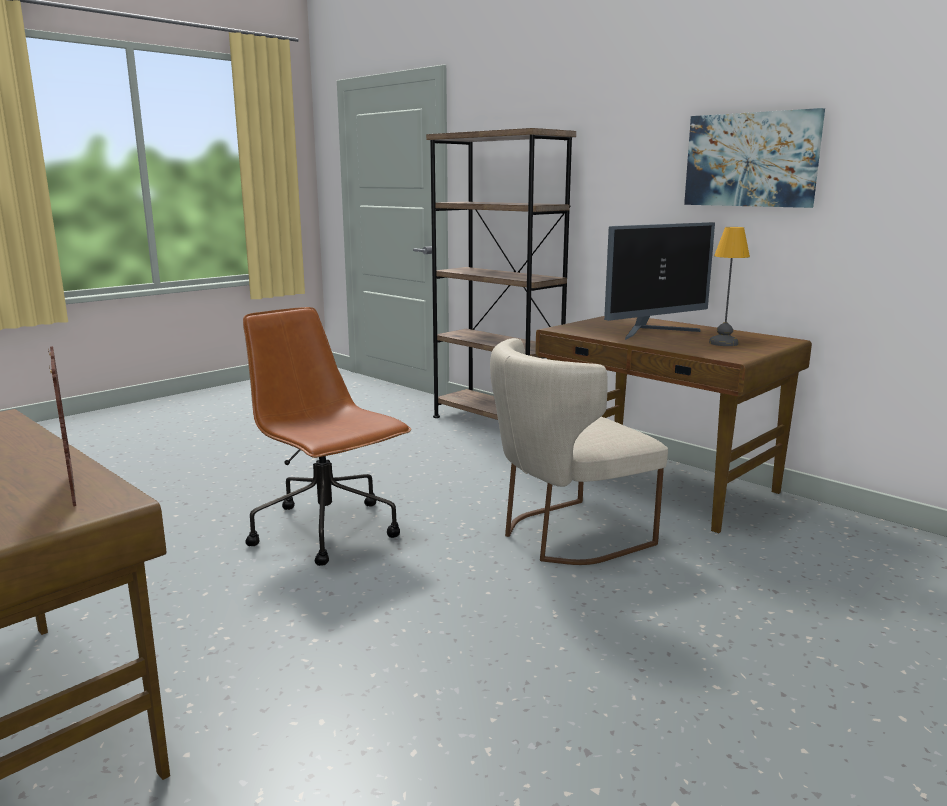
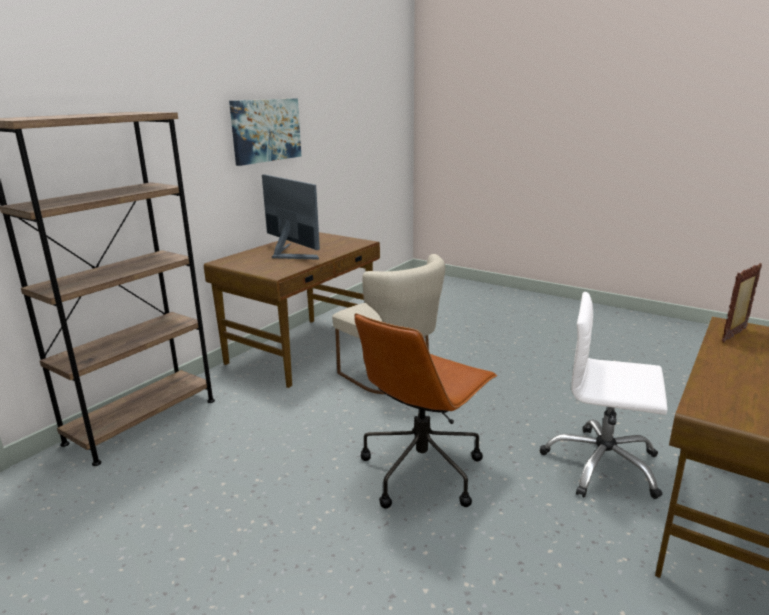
camera: 100 degrees left, 5 degrees up
(232, 658) = (602, 465): none -> white office chair
(724, 343) = (323, 242): table lamp -> none

